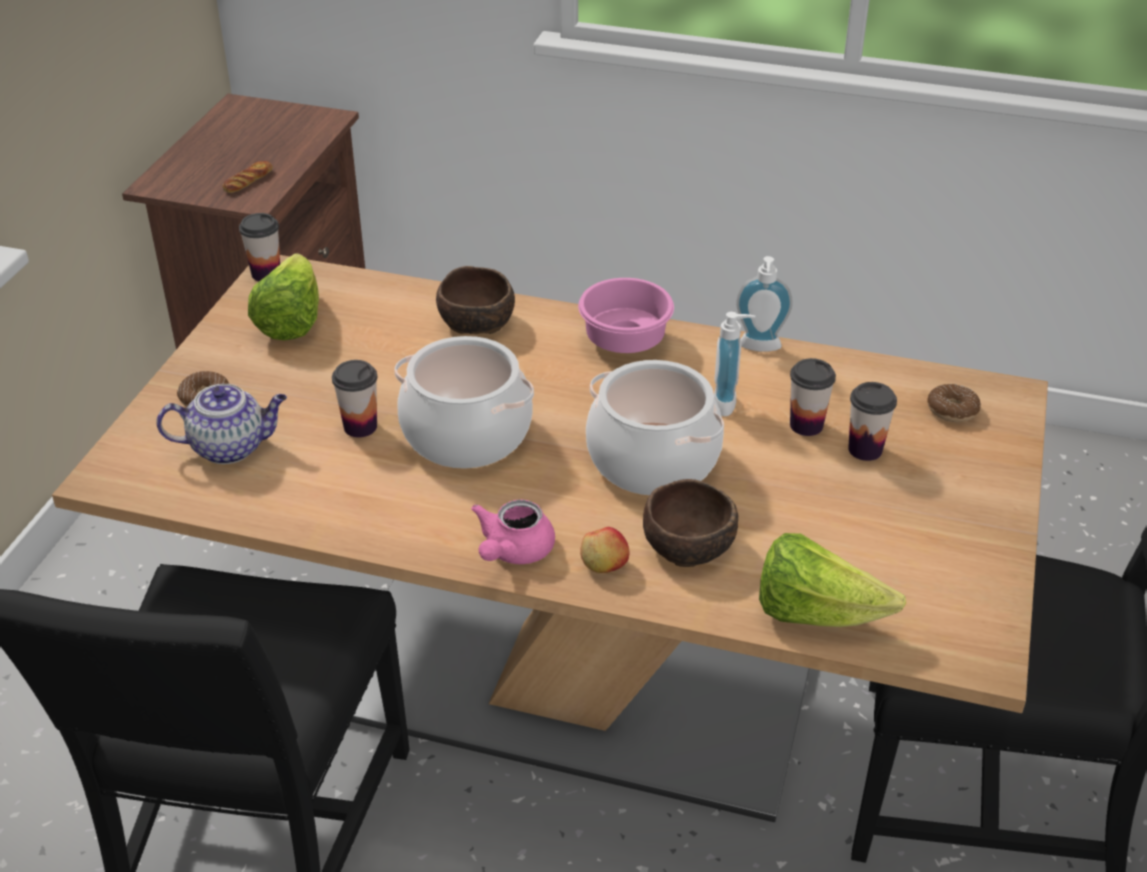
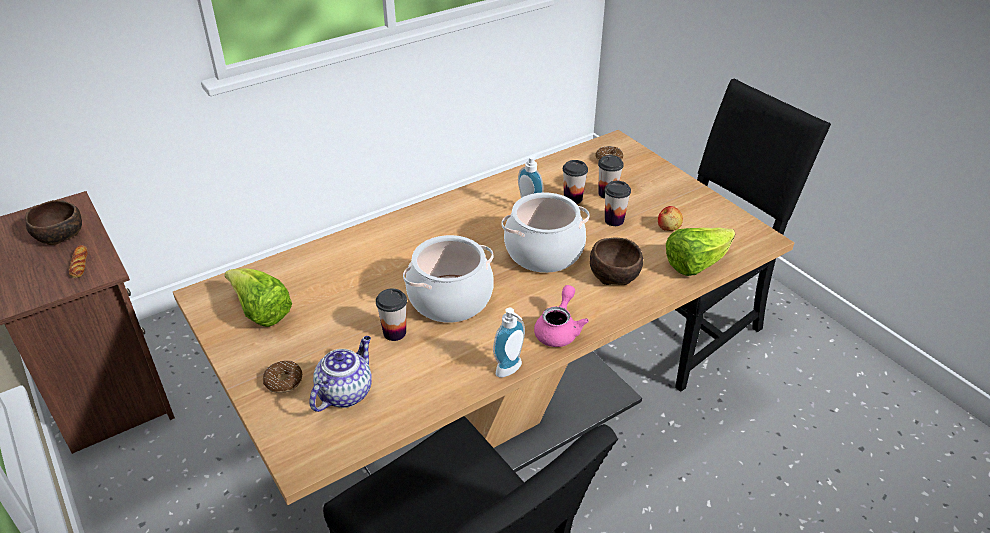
camera: 50 degrees left, 0 degrees up
(266, 274) = (199, 299): cup -> cup (614, 220)
(477, 322) = (363, 248): brown bowl -> brown bowl (60, 234)
(513, 552) = (559, 330): pink teapot -> pink teapot turned 135 degrees counterclockwise
(604, 565) = (601, 306): apple -> apple (669, 227)
(628, 341) = (447, 212): pink bowl -> none
(760, 348) = (504, 180): soap dispenser -> soap dispenser (511, 370)

